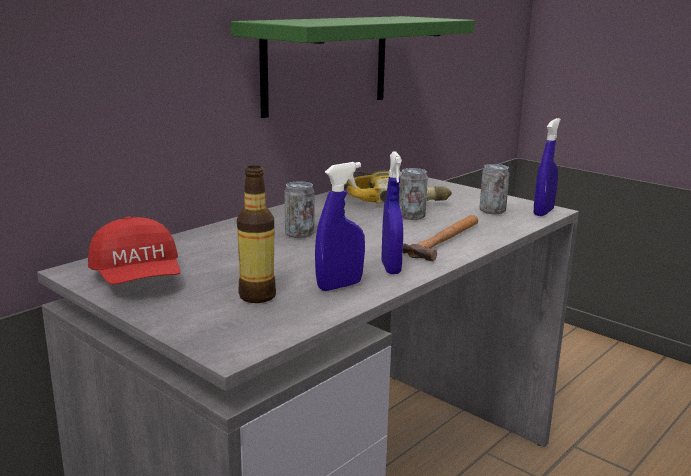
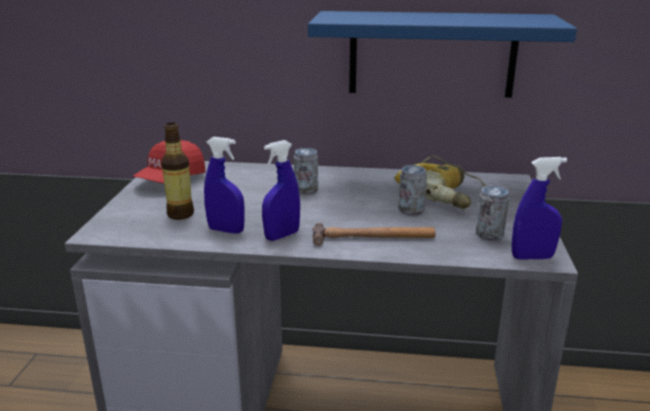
camera: 55 degrees right, 5 degrees up
(326, 63) = (432, 54): green shelf -> blue shelf

